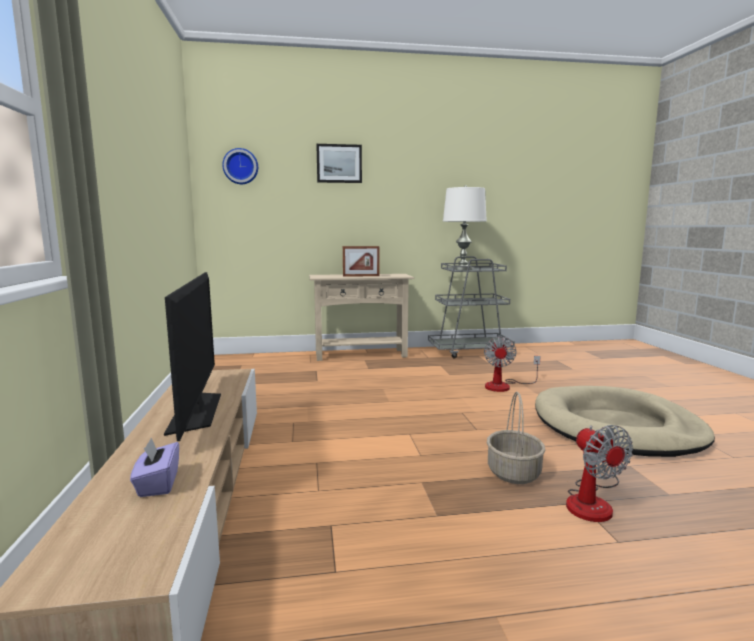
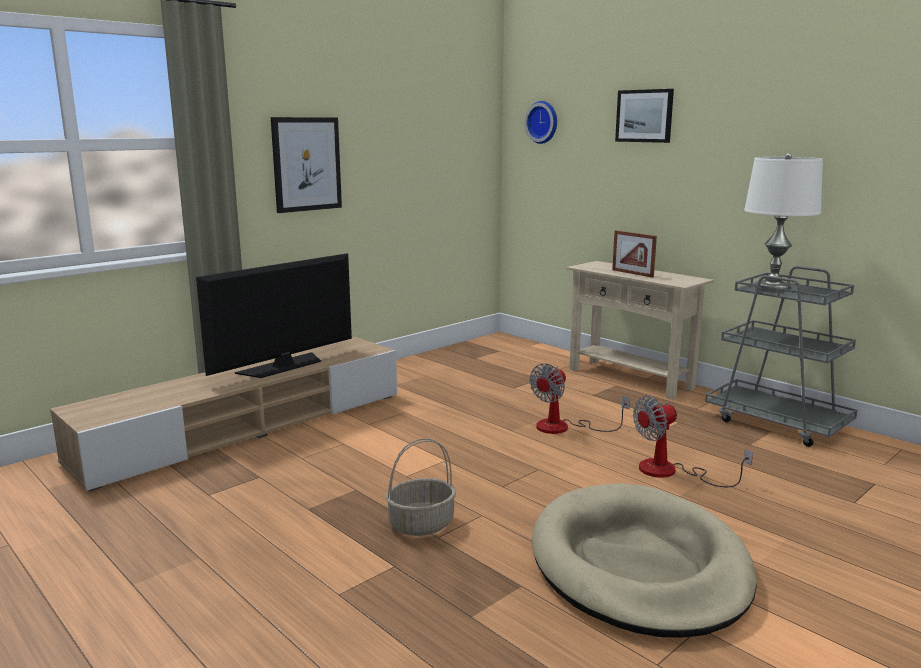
camera: 55 degrees right, 5 degrees up
(117, 173) = (306, 164): none -> picture
(157, 484) = (172, 394): purple tissue box -> none
(592, 501) = (405, 573): fan -> fan (564, 427)

